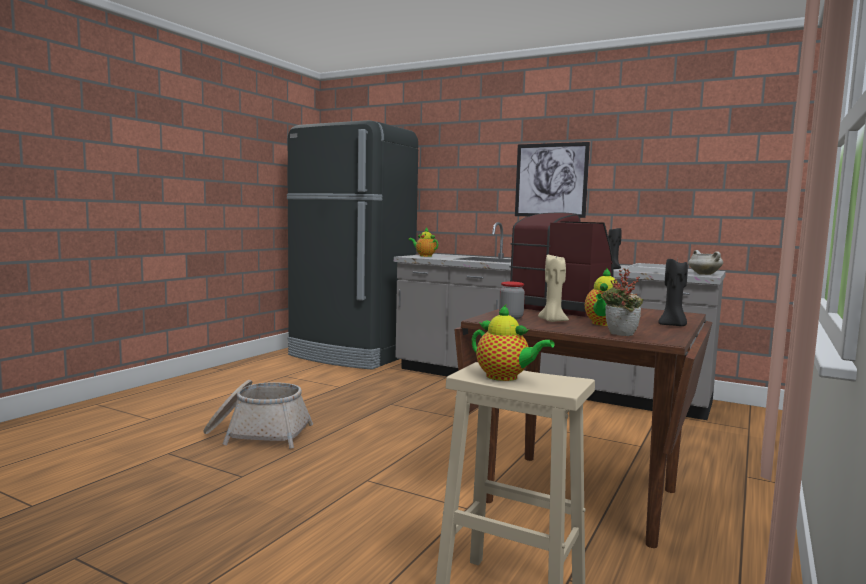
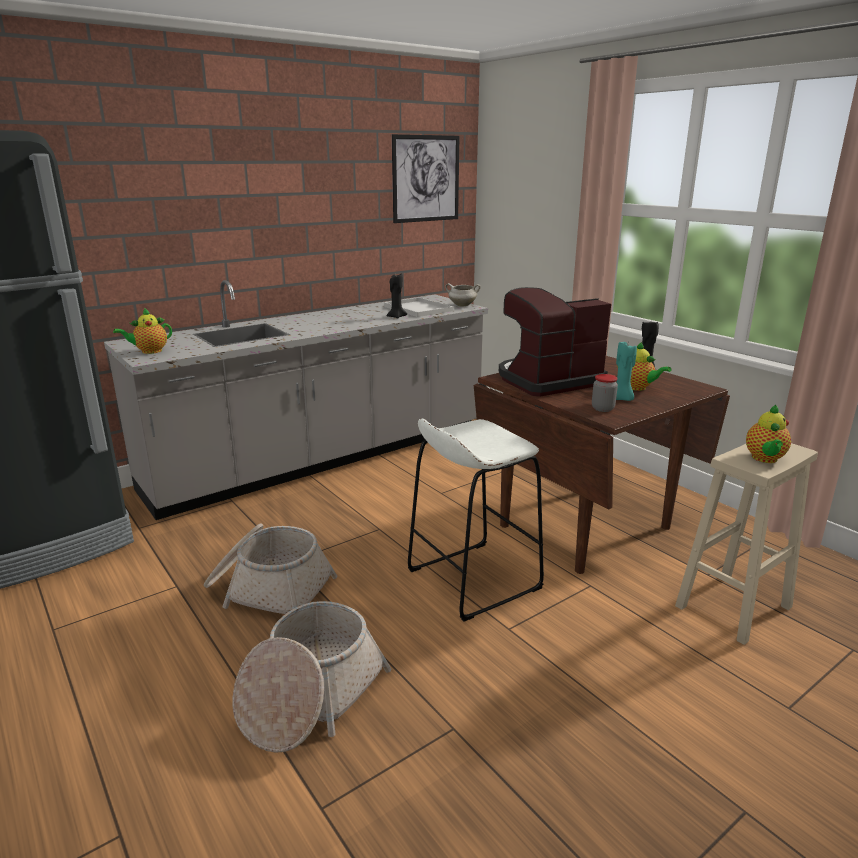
camera: 65 degrees left, 15 degrees up
(354, 405) = (269, 589): none -> basket
(425, 458) = (473, 579): none -> white stool
(505, 377) = (765, 459): teapot -> teapot turned 135 degrees clockwise
(551, 180) = (263, 215): picture -> picture (426, 179)
(552, 321) = (622, 399): beige candle -> turquoise candle
(619, 335) = (686, 394): potted plant -> none

